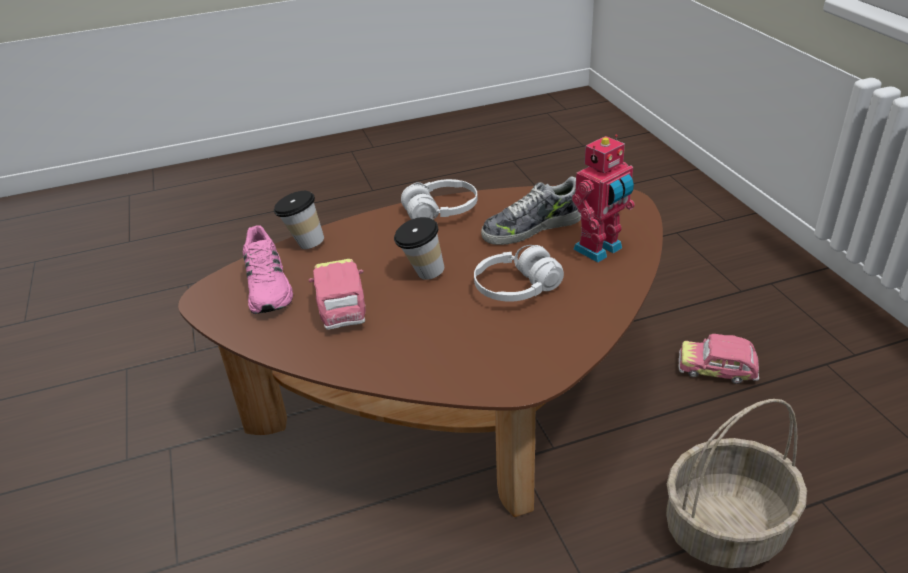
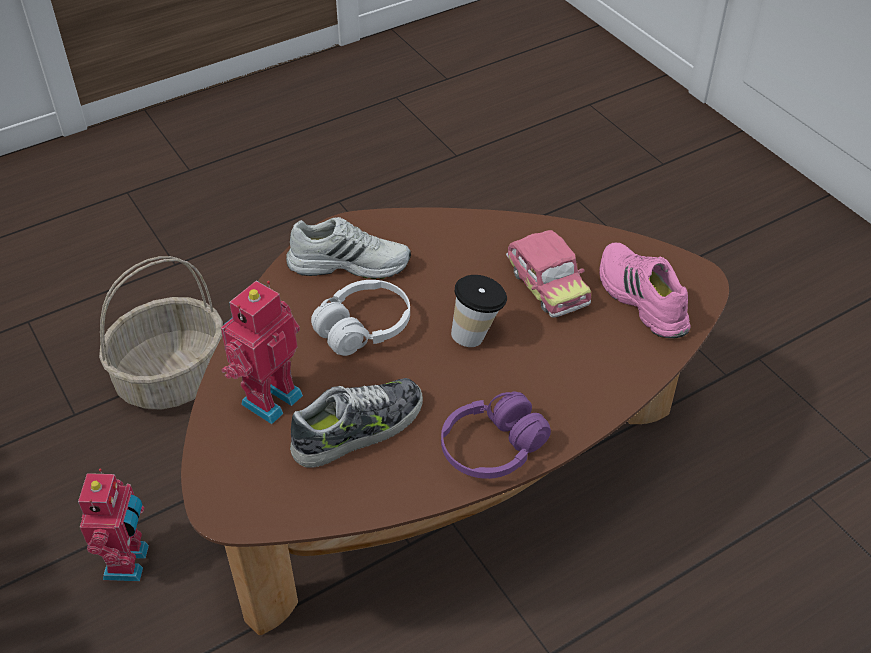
camera: 165 degrees right, 10 degrees up
(303, 244) = (646, 366): cup -> none
(441, 211) = (492, 448): white headphones -> purple headphones
(521, 346) = (349, 263): none -> white shoe
(716, 370) = (130, 562): toy car -> toy robot

